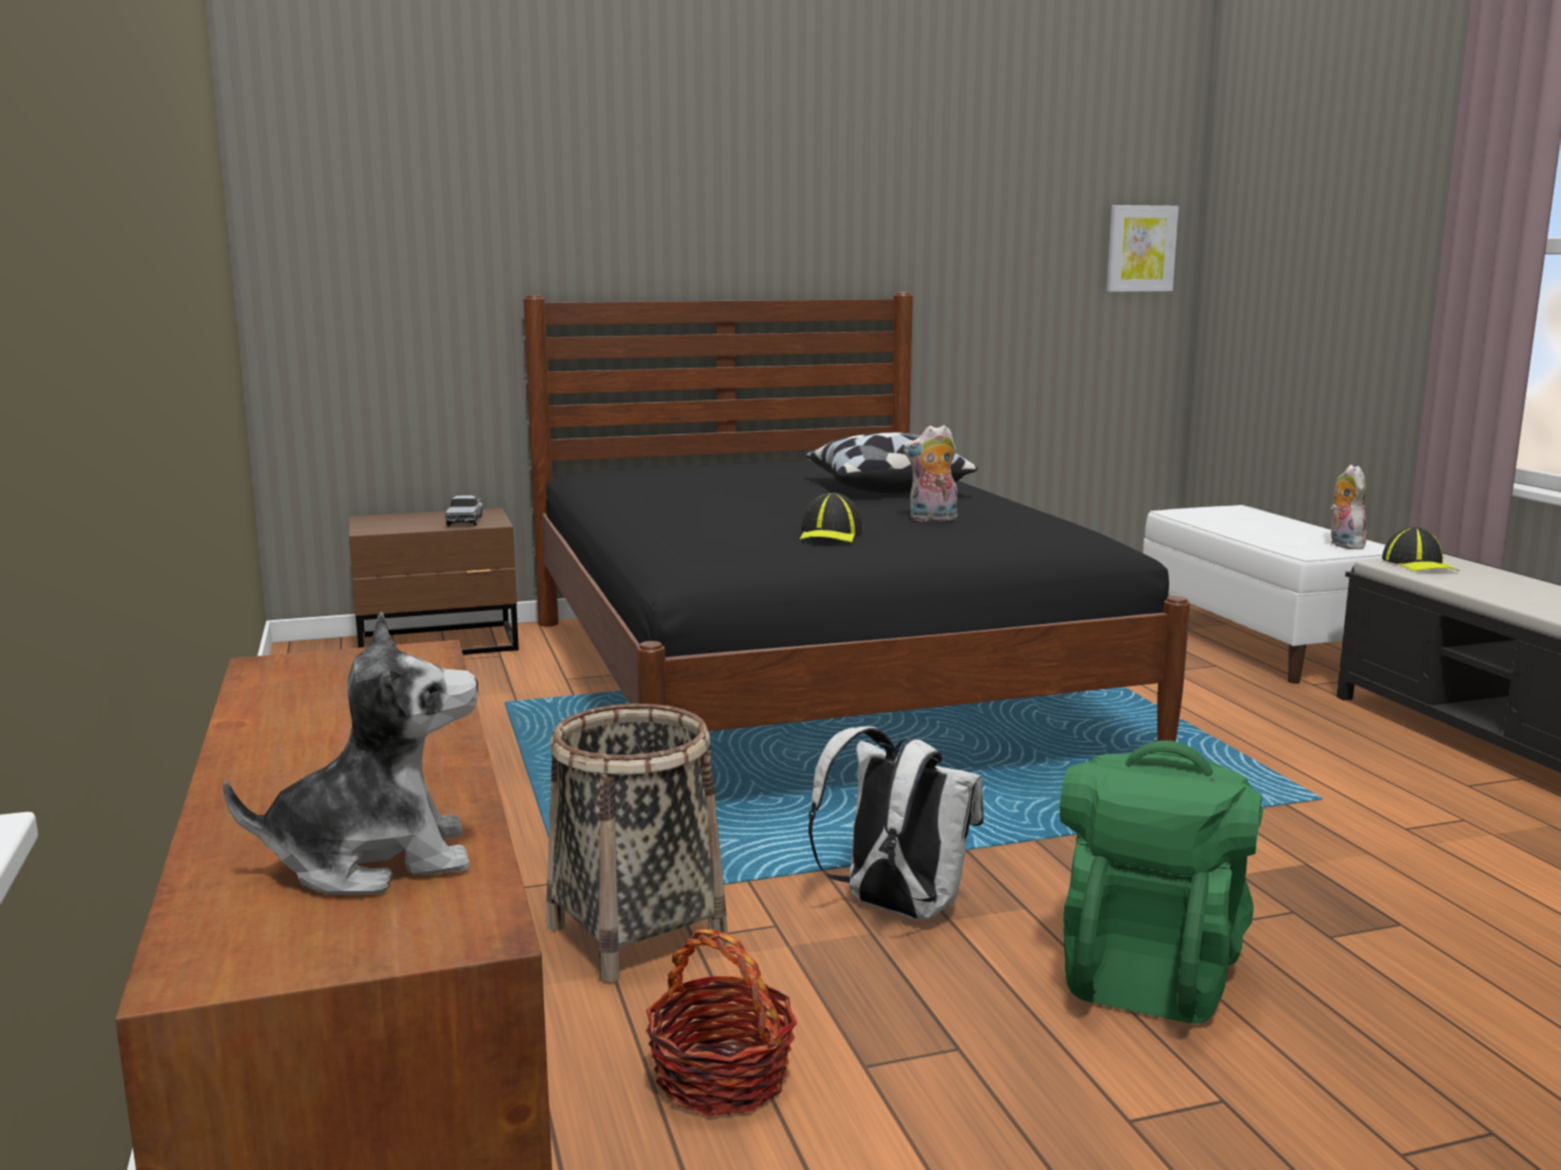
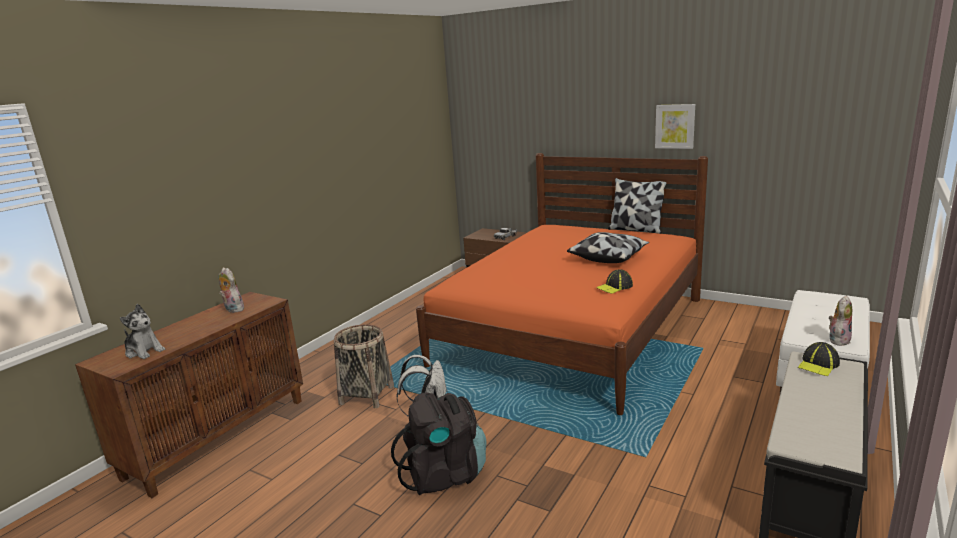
camera: 50 degrees right, 5 degrees up
(722, 1078) = (313, 439): basket -> none
(789, 458) = (635, 229): none -> pillow
(806, 683) = (572, 330): black bed -> orange bed
(830, 534) = (518, 278): cap -> cap (614, 287)
(932, 519) = (572, 280): plush toy -> plush toy (232, 309)
(1140, 248) = (867, 134): picture -> picture (675, 126)
(1149, 970) = (445, 474): green backpack -> black backpack

